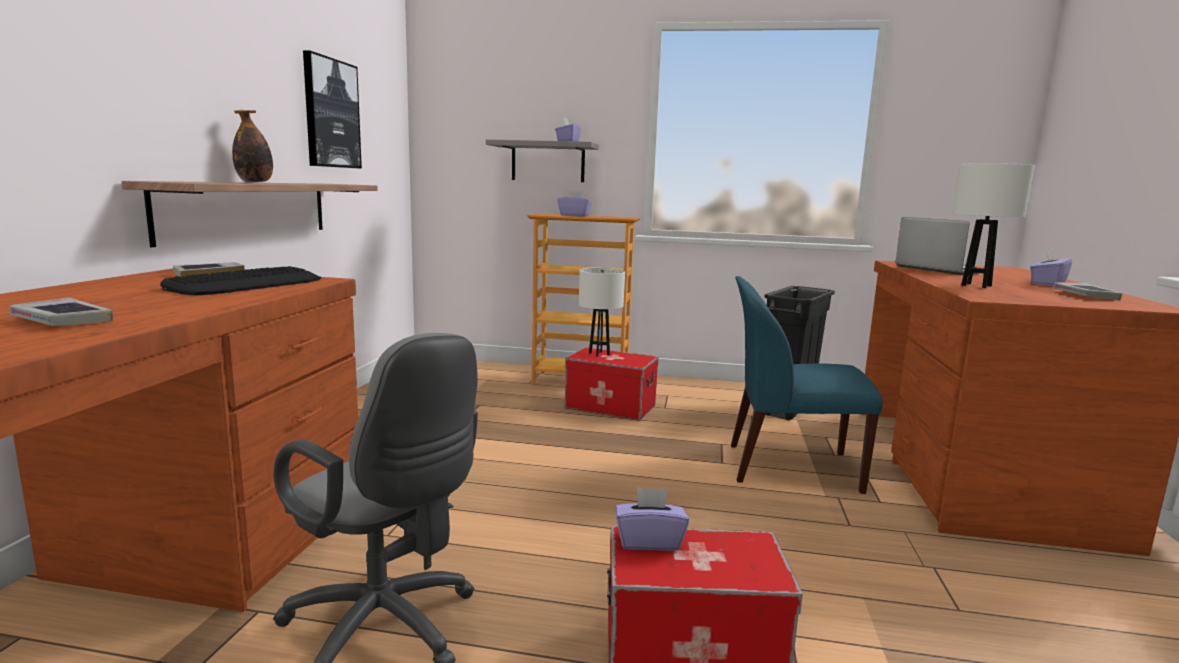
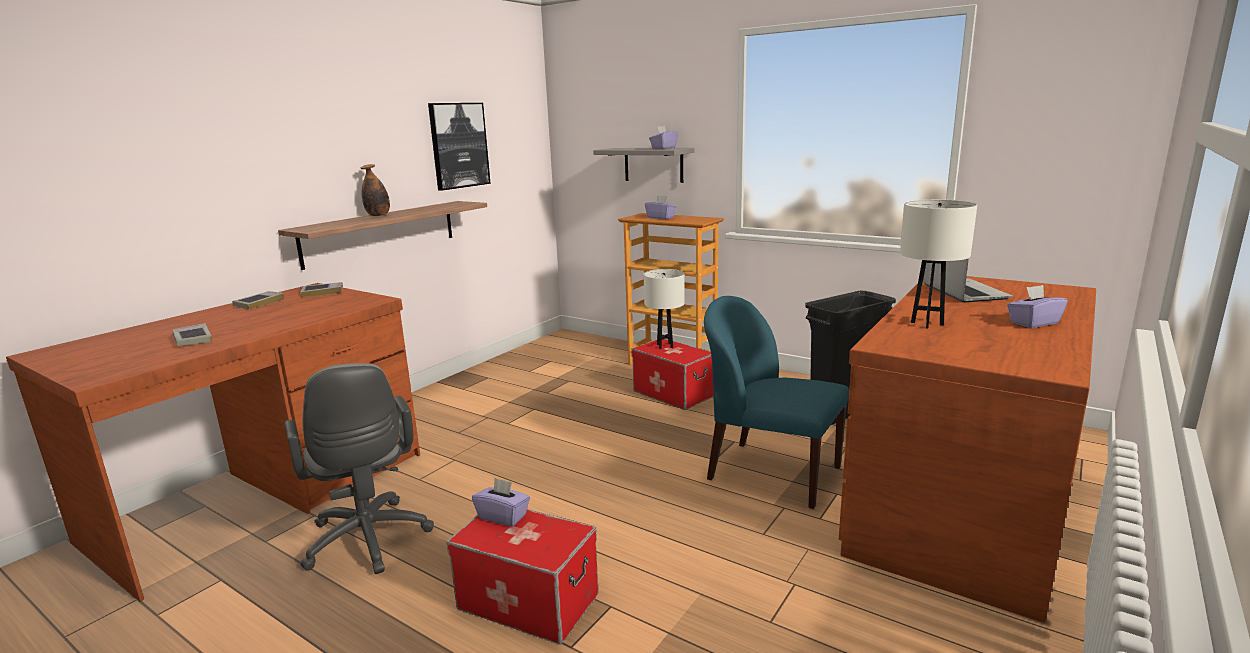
camera: 25 degrees right, 5 degrees up
(246, 284) = (328, 304): keyboard -> none
(1084, 295) = (1019, 346): book -> book (259, 303)

